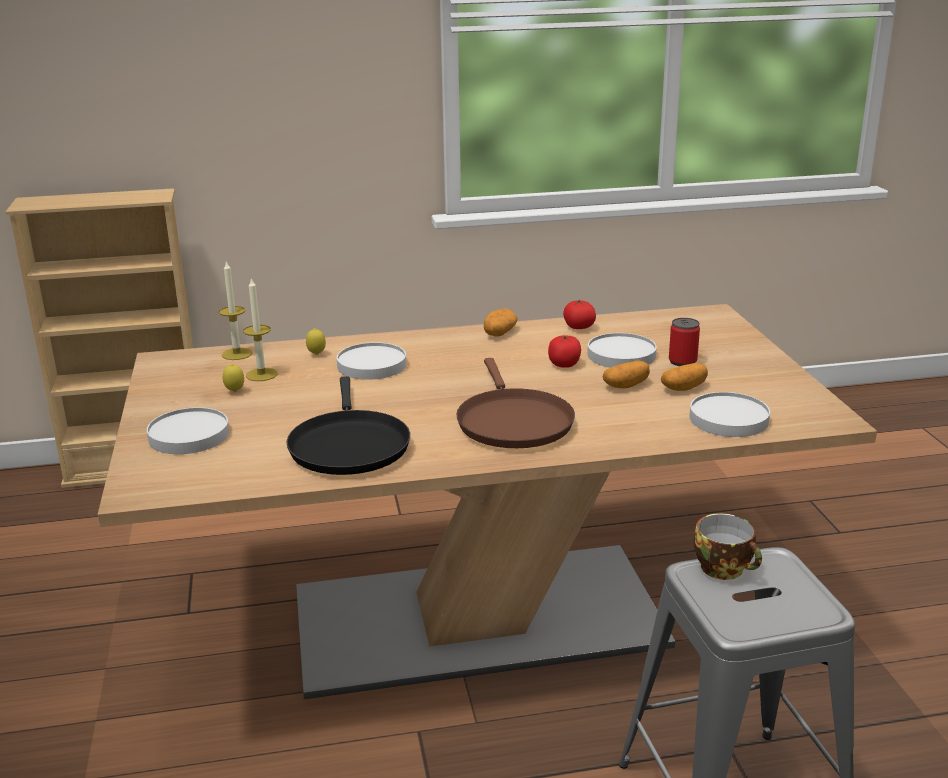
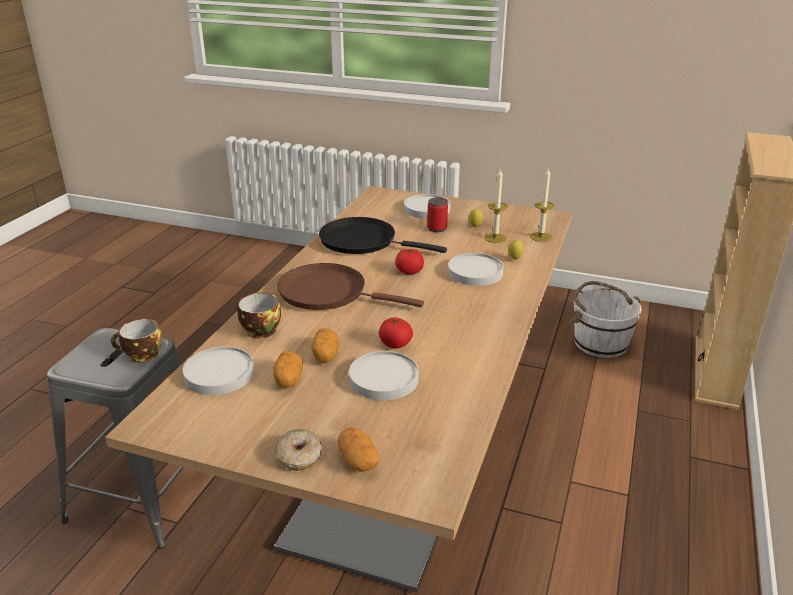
camera: 120 degrees right, 5 degrees up
(100, 547) = (600, 342): none -> white bucket
(499, 333) = (493, 339): potato -> potato (358, 461)
(578, 327) = (470, 384): tomato -> tomato (409, 271)
(637, 429) = (258, 330): none -> cup
(682, 361) = (335, 405): can -> can (437, 228)
(754, 355) = (299, 457): none -> donut

